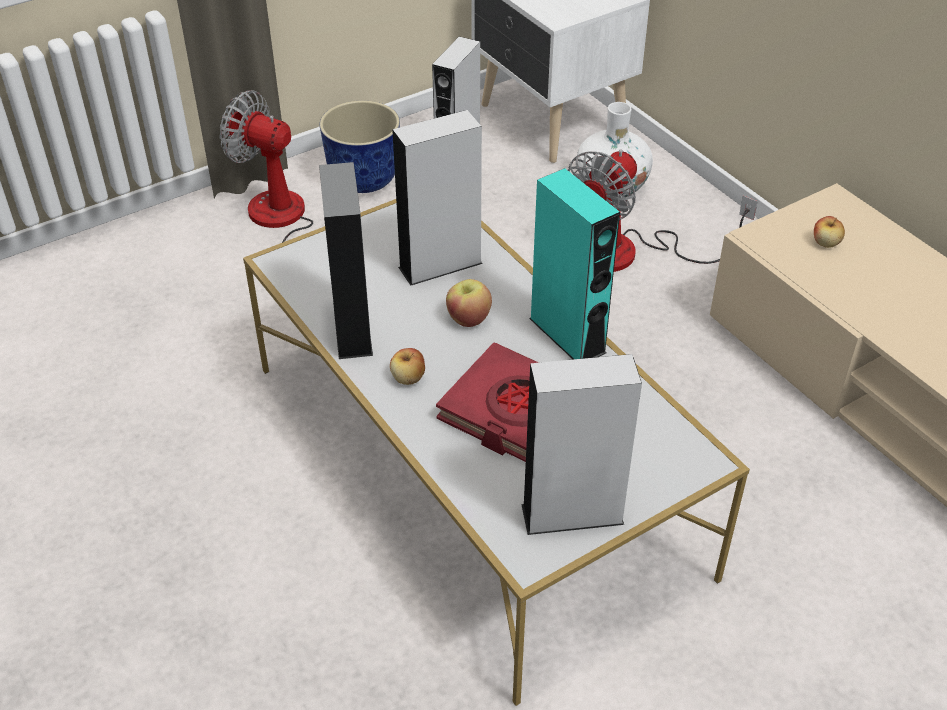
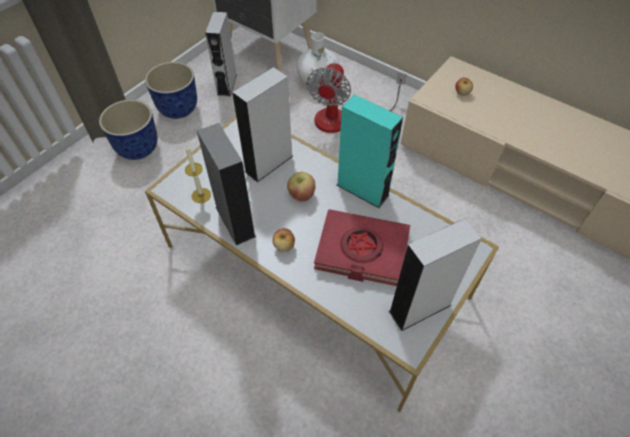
camera: 20 degrees left, 10 degrees up
(278, 224) = (138, 149): fan -> planter
(320, 283) = (201, 195): none -> candle

